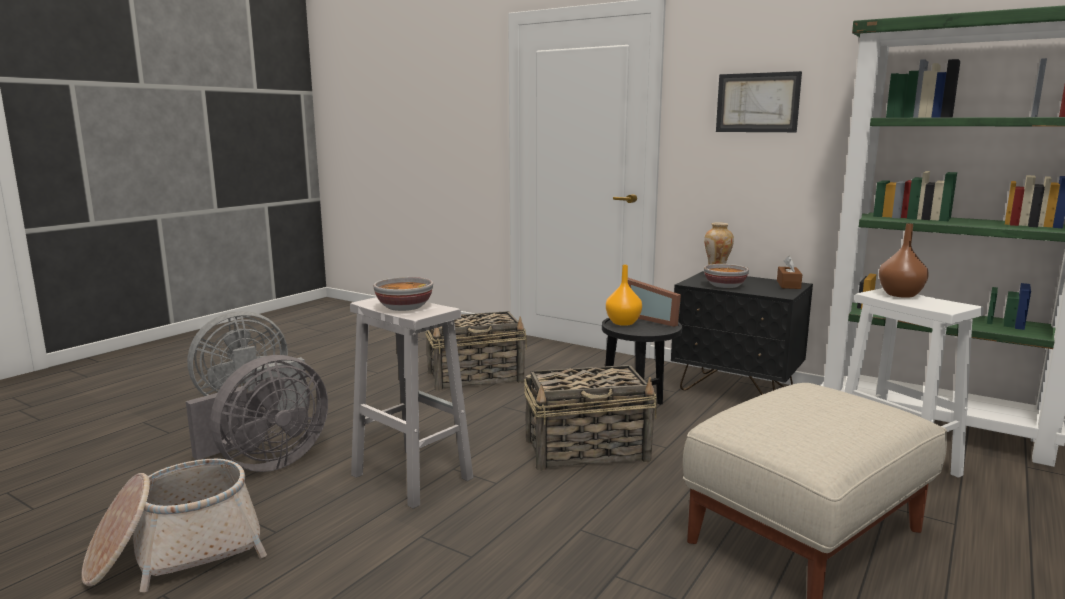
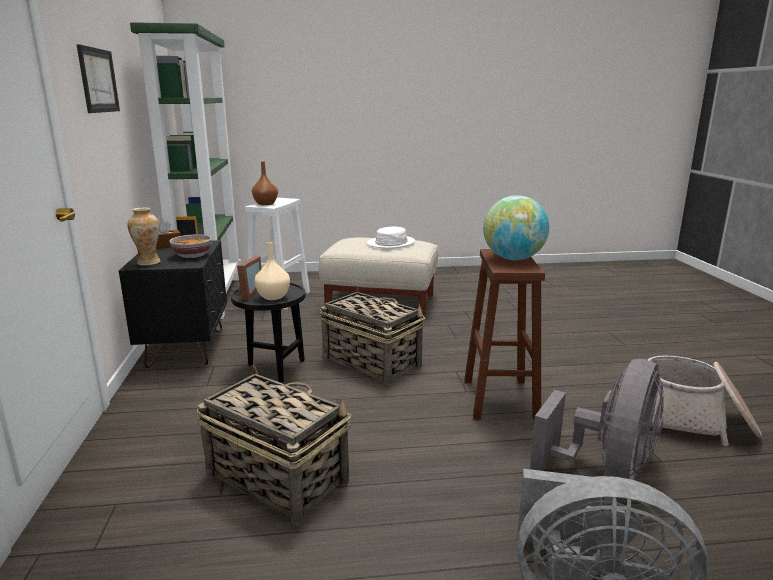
camera: 130 degrees left, 5 degrees up
(265, 463) = (606, 470): grey fan -> grey fan turned 120 degrees clockwise
(404, 307) = (513, 259): bowl -> globe
(410, 476) = (500, 399): white stool -> brown stool
(623, 323) = (274, 297): orange vase -> beige vase
(806, 420) = (391, 243): none -> white hat

